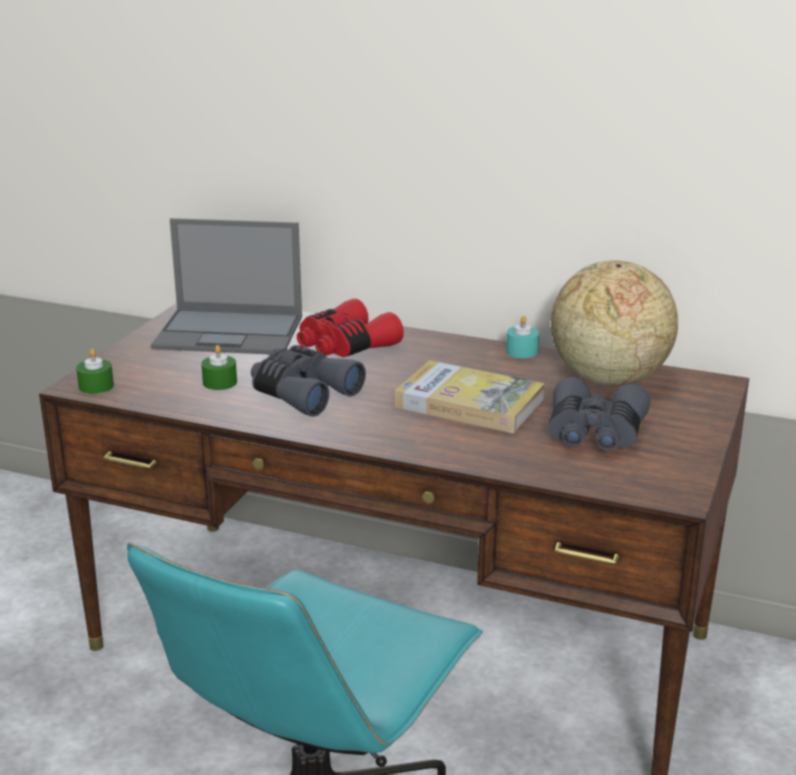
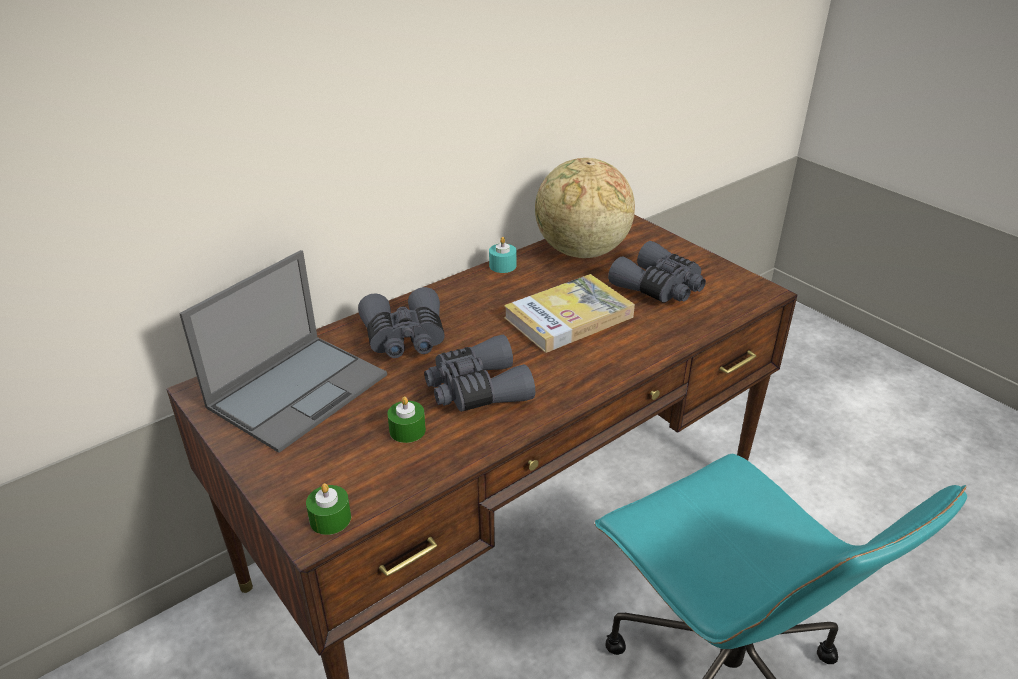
camera: 60 degrees left, 10 degrees up
(344, 346) = (405, 338): red binoculars -> grey binoculars

